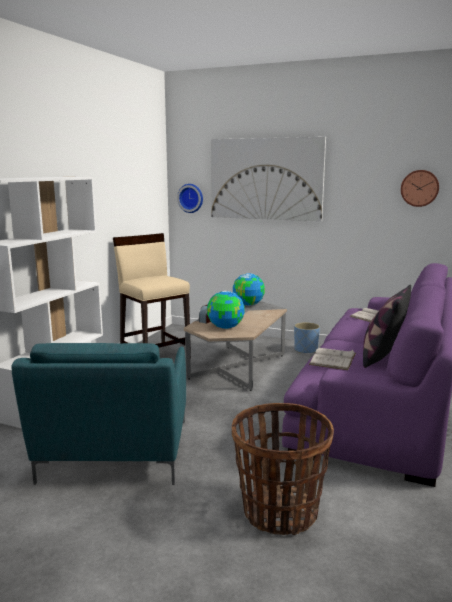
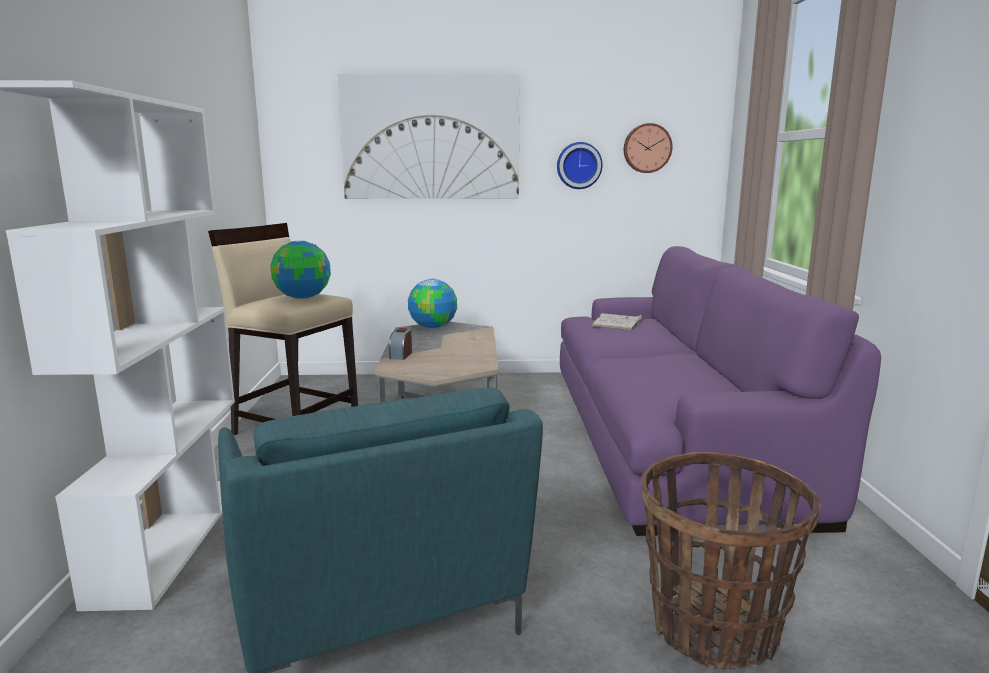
camera: 25 degrees left, 0 degrees up
(191, 198) = (305, 169): wall clock -> wall clock (579, 165)
(225, 327) = (441, 361): globe -> globe (303, 298)
(306, 350) = (513, 384): blue planter -> none
(333, 359) = (650, 382): white book -> none
(382, 357) = (703, 370): pillow -> none

